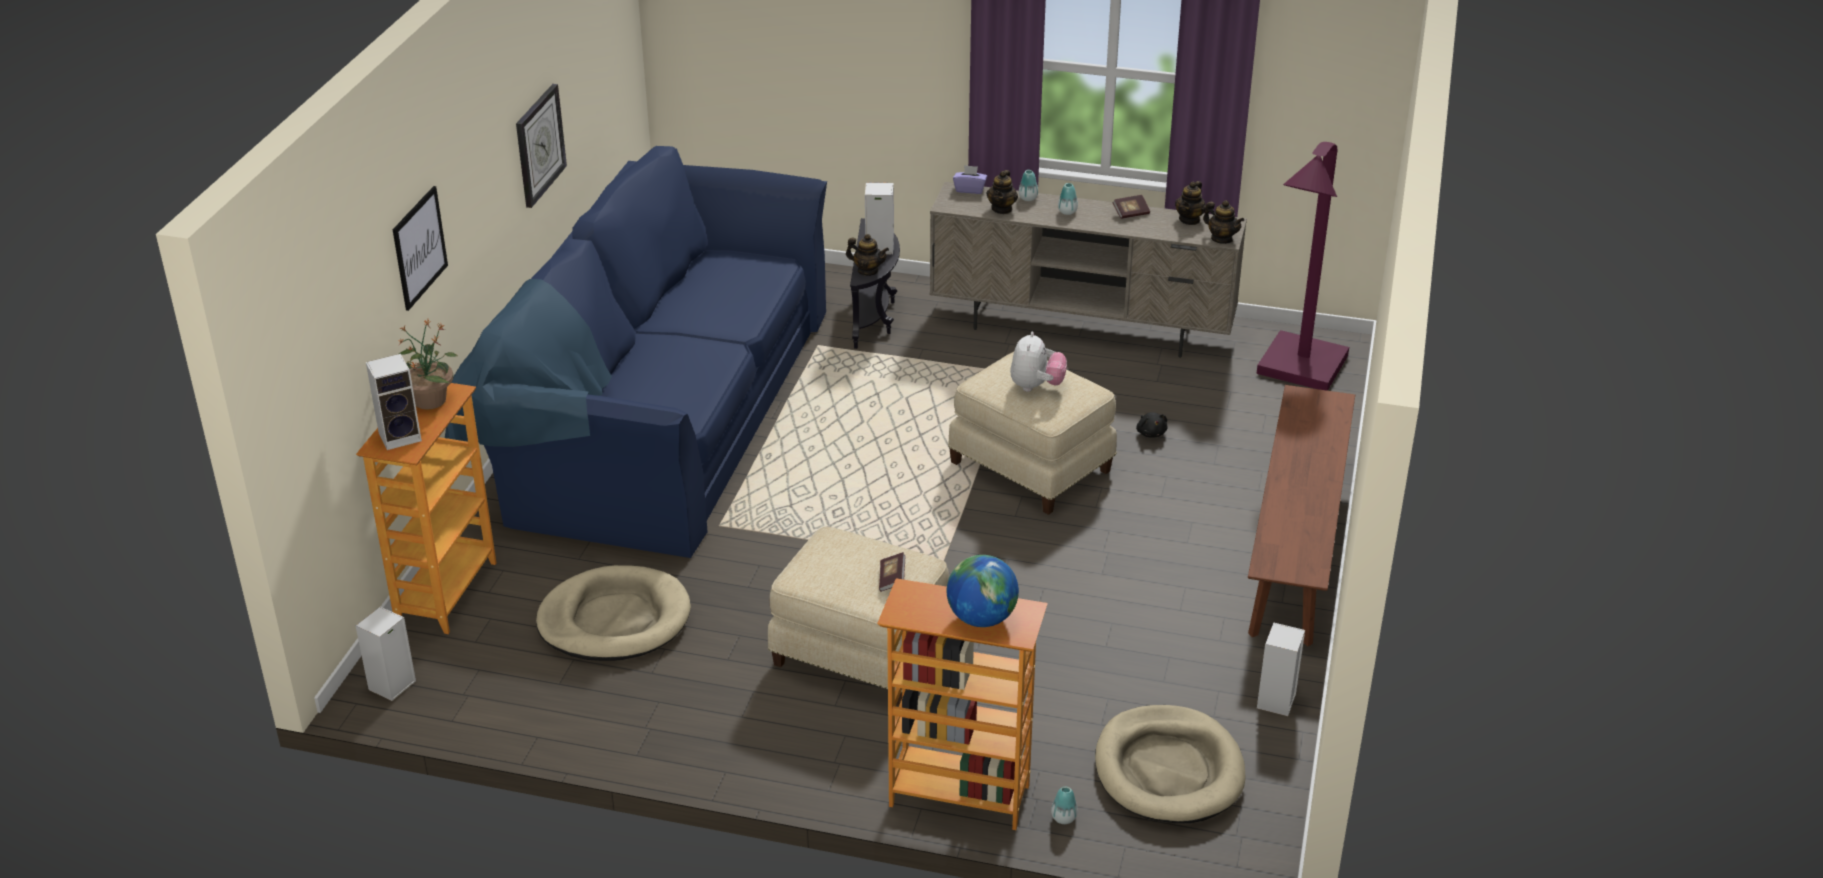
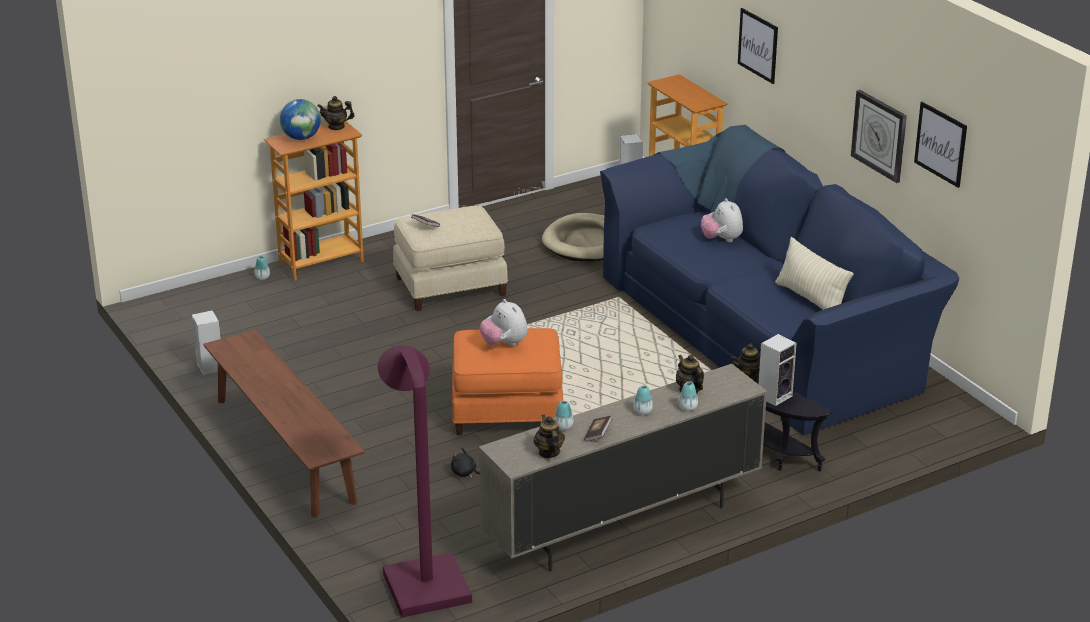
camera: 135 degrees right, 5 degrees down
(401, 436) = (677, 85): speaker -> none
(430, 400) = (700, 99): potted plant -> none
(578, 67) = (940, 144): none -> picture
(633, 383) = (722, 239): none -> plush toy
(697, 283) = (811, 300): none -> beige pillow
(970, 189) = (738, 393): purple tissue box -> none
(1032, 466) = (507, 413): beige ottoman -> orange ottoman
(1148, 230) = (563, 427): none -> vase
(1168, 770) = (234, 315): beige dog bed -> none
(1221, 239) = (502, 448): teapot -> teapot (336, 126)

